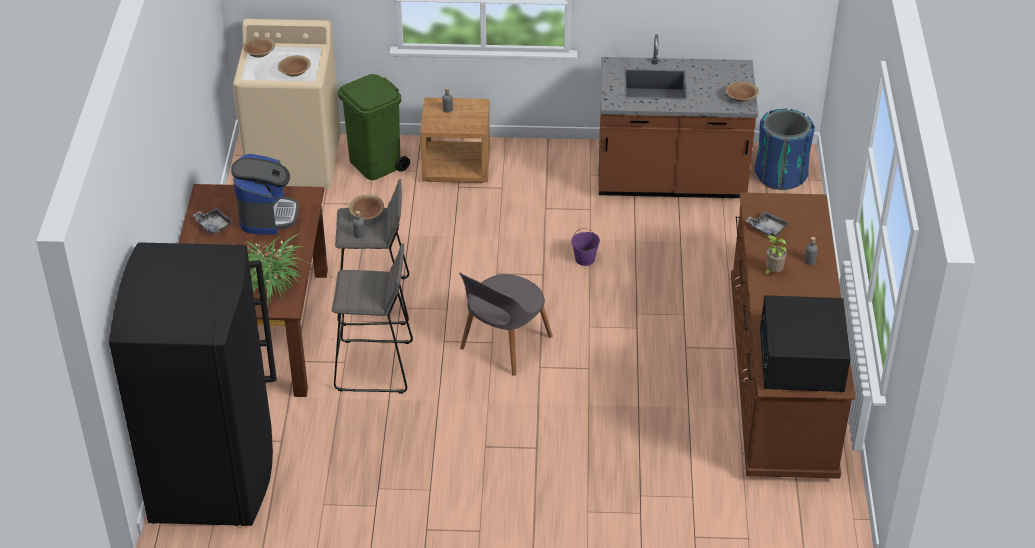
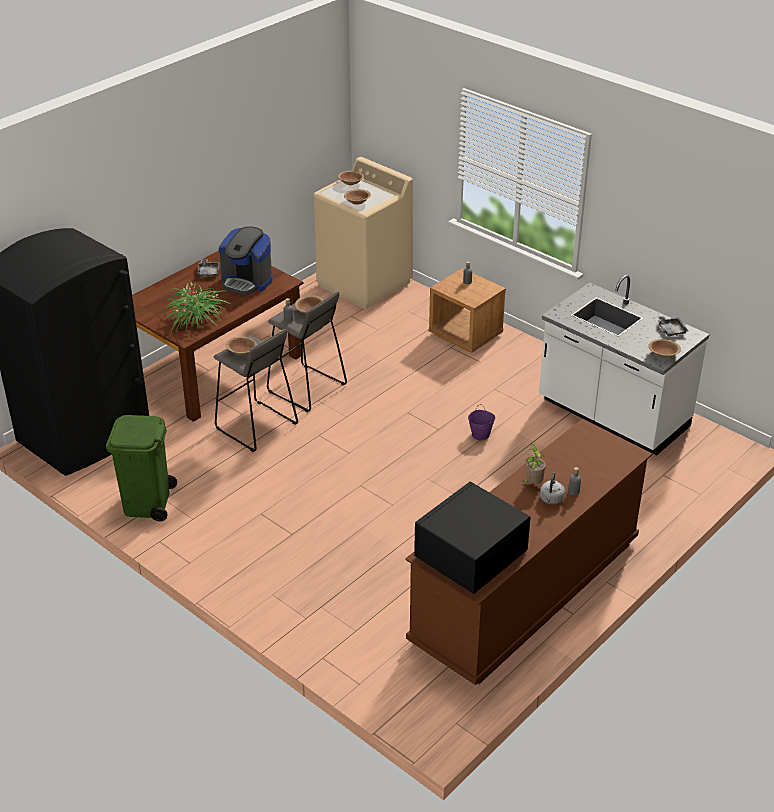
camera: 40 degrees right, 5 degrees down
(267, 215) = (246, 281): coffee machine -> coffee machine turned 75 degrees clockwise
(358, 291) = (241, 352): none -> brown bowl
(376, 164) = (413, 308): green trash can -> green trash can (147, 503)
(503, 345) = (354, 458): grey chair -> none
(671, 180) = (612, 415): brown counter -> white counter
(767, 228) = (569, 452): grey tray -> grey tray (671, 330)
(780, 175) = (707, 454): blue trash can -> none
(802, 278) = (551, 500): none -> grey kettle

